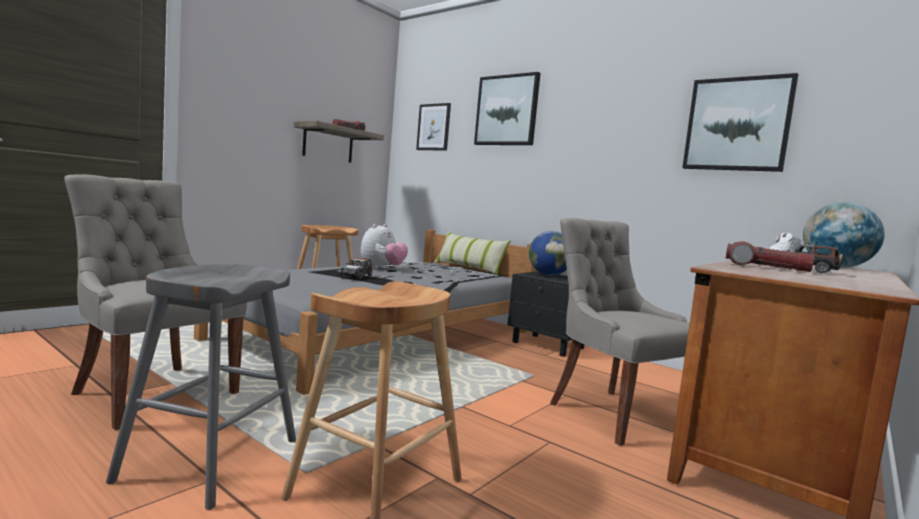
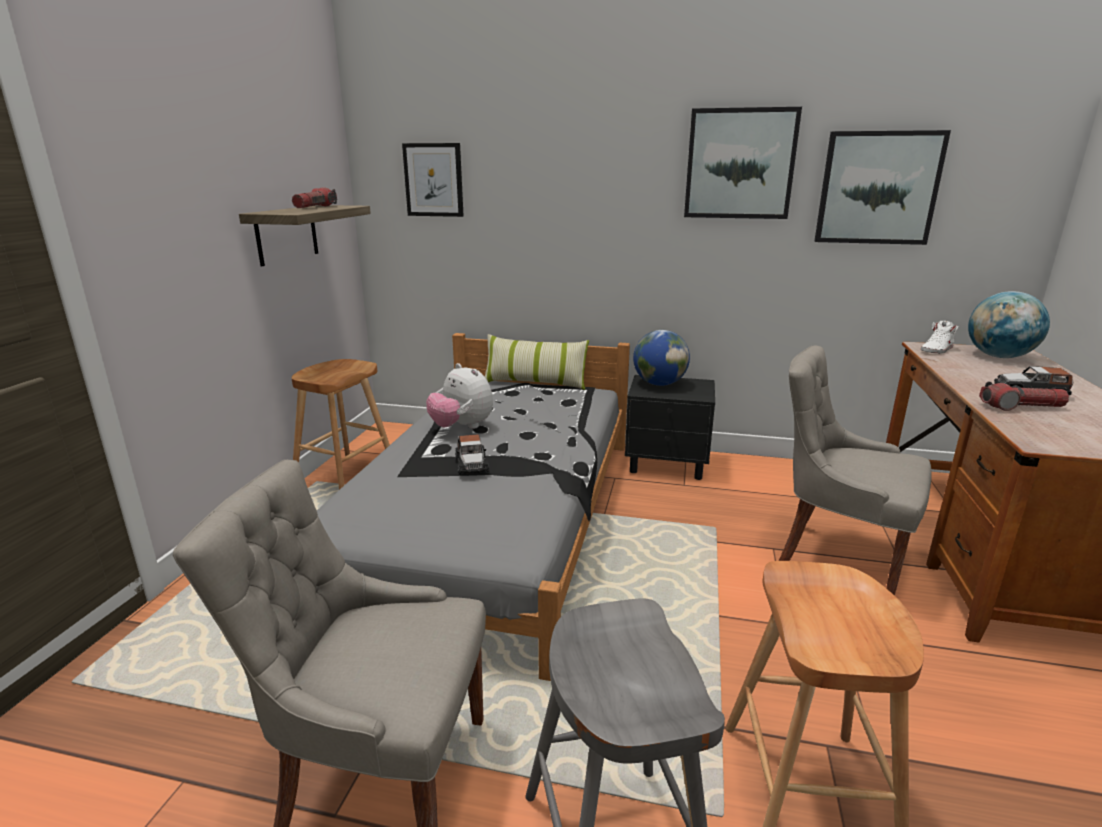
camera: 25 degrees left, 15 degrees up
(382, 268) = (462, 427): plush toy -> plush toy turned 135 degrees clockwise
(507, 110) = (560, 158): picture -> picture (739, 164)

